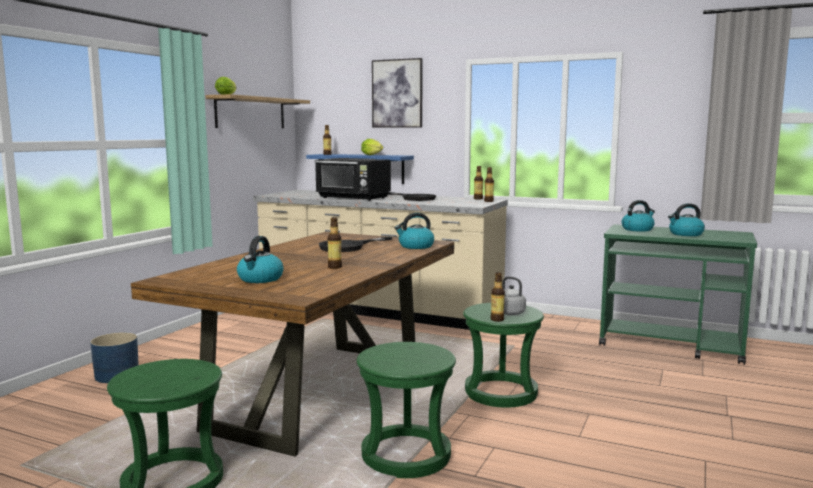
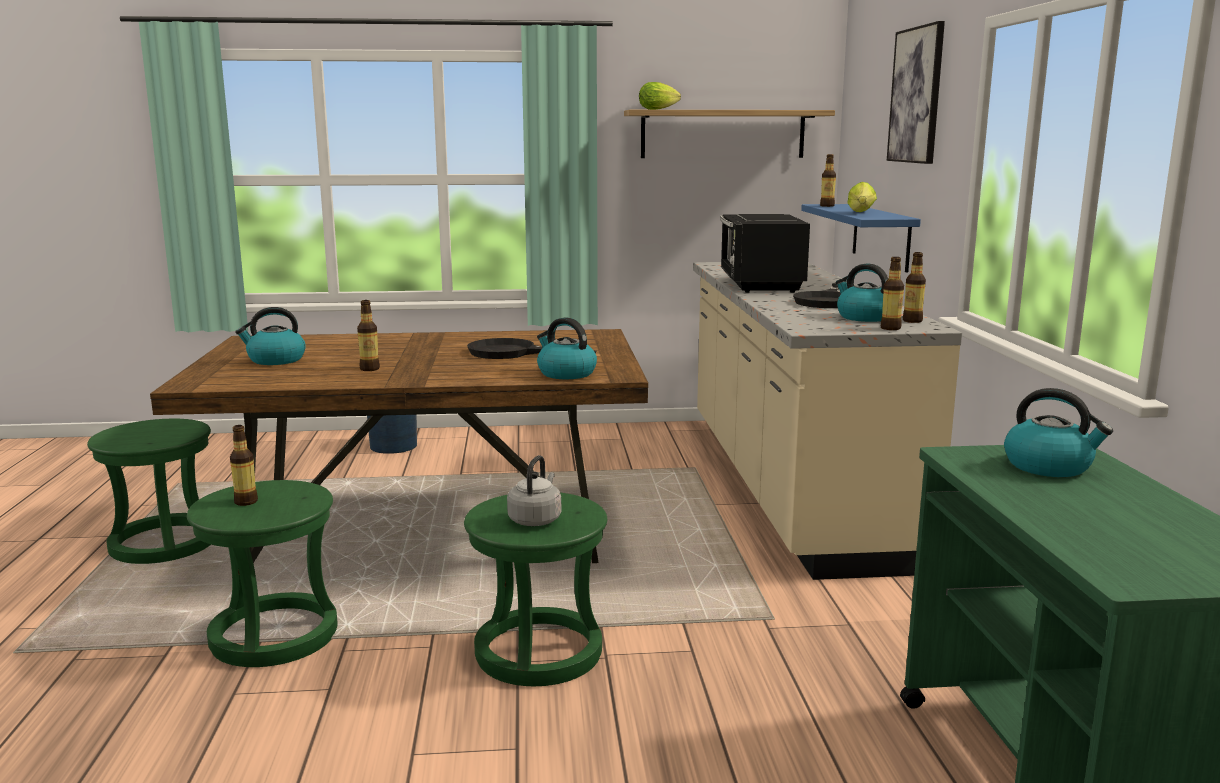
camera: 60 degrees right, 5 degrees up
(497, 319) = (484, 519): bottle -> bottle (246, 502)
(685, 234) = (1084, 513): kettle -> kettle (863, 317)

